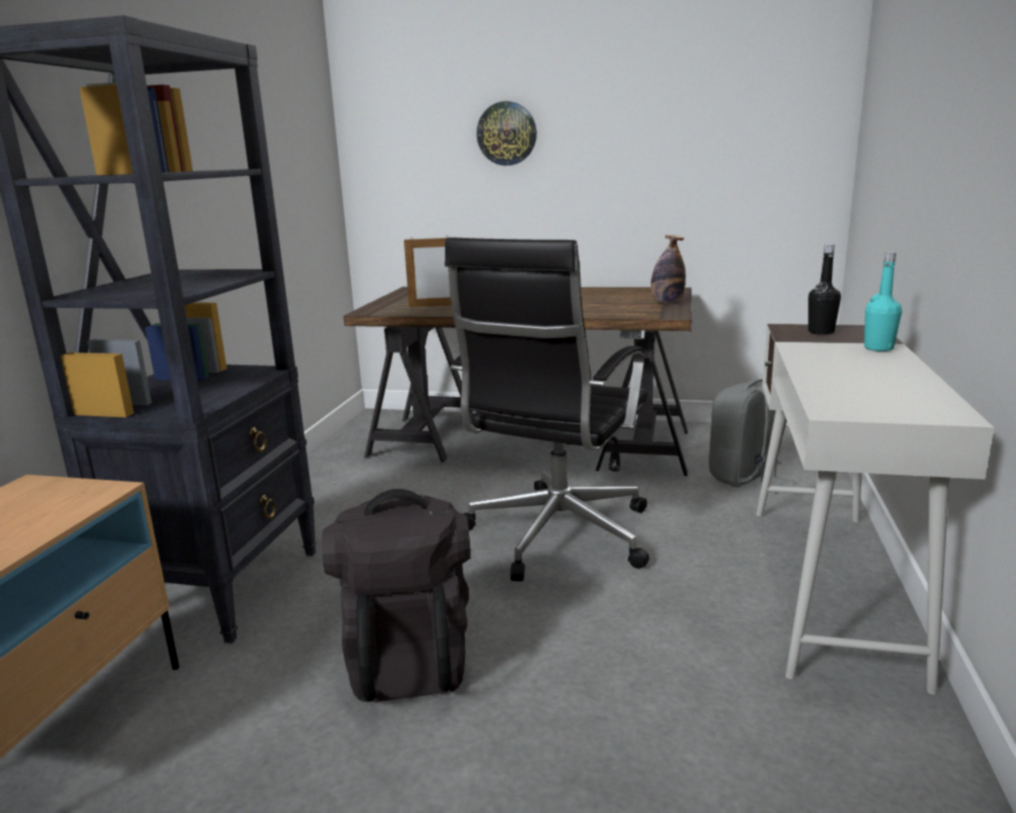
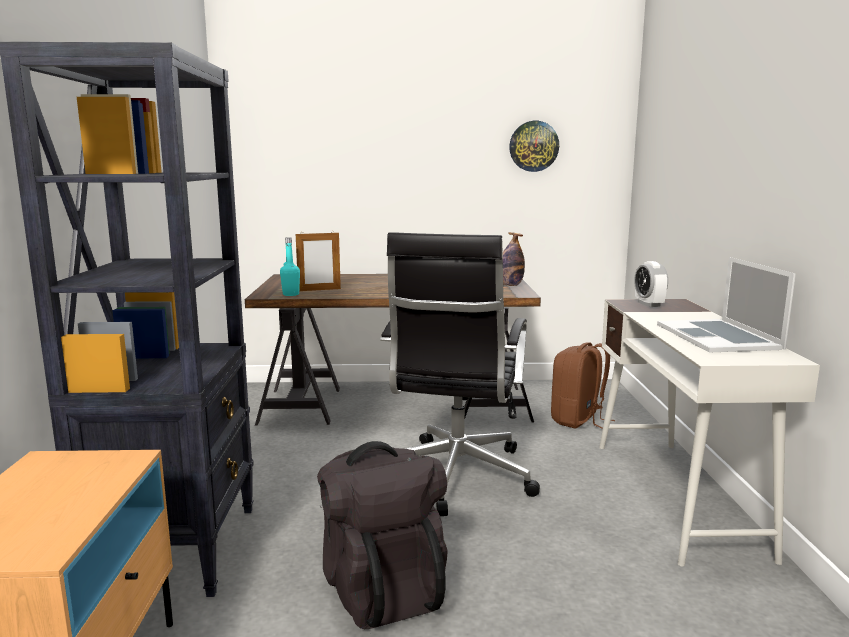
camera: 15 degrees left, 5 degrees down
(506, 133) = (367, 149): wall clock -> wall clock (533, 146)
(746, 477) = (578, 420): grey backpack -> brown backpack
(821, 332) = (649, 304): black bottle -> alarm clock
(876, 379) = (718, 336): none -> laptop
(878, 348) = (698, 315): turquoise bottle -> turquoise bottle (291, 294)

